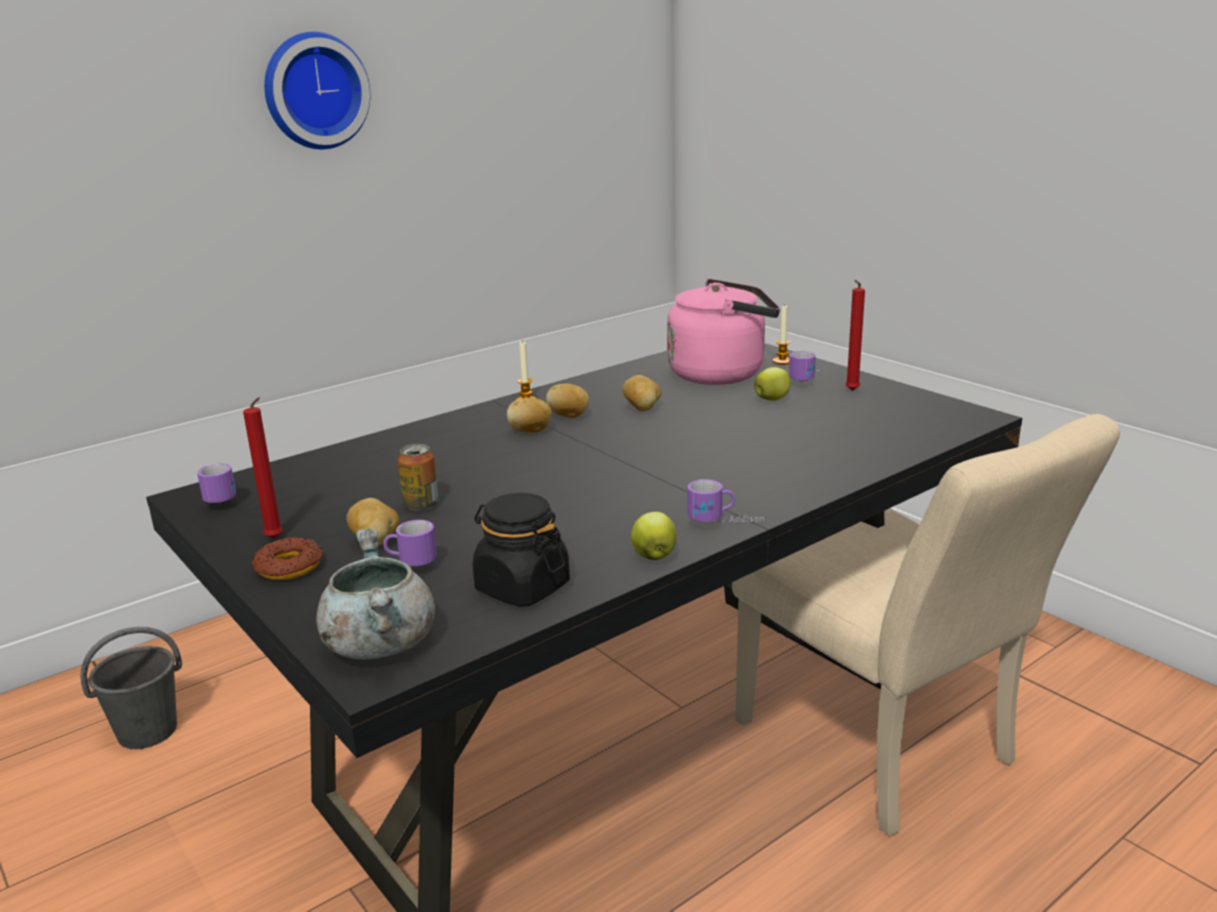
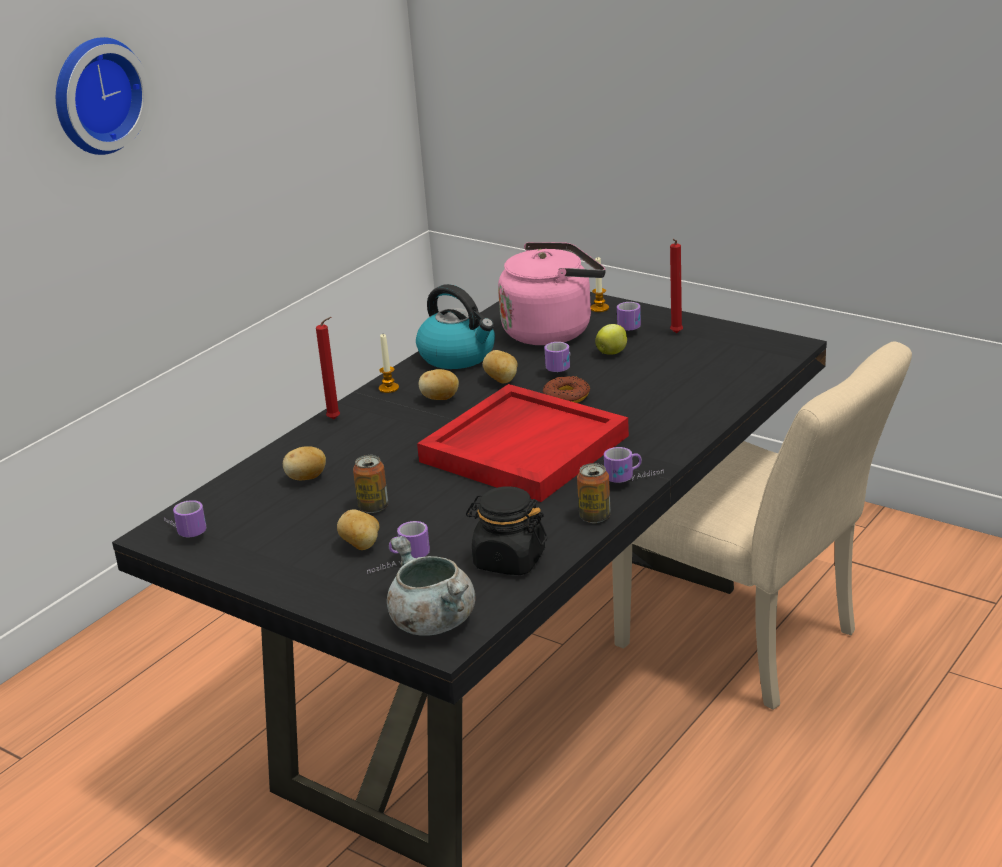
camera: 15 degrees left, 5 degrees up
(148, 731) = (62, 769): grey bucket -> none
(276, 539) = (273, 558): red candle -> red candle (336, 419)
(289, 566) = (306, 578): donut -> donut (566, 396)
(530, 431) = (416, 420): potato -> potato (306, 478)
(614, 383) = (458, 356): none -> kettle
(622, 472) = (524, 447): none -> red tray
(654, 556) = (594, 517): apple -> can
(712, 405) = (562, 367): none -> mug

